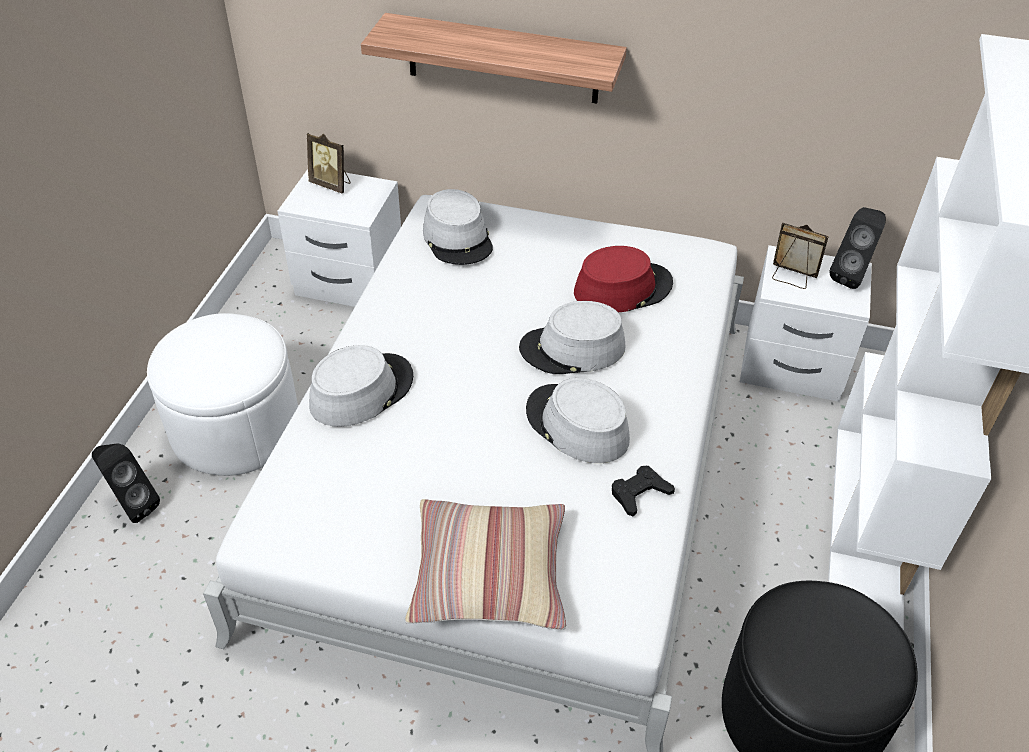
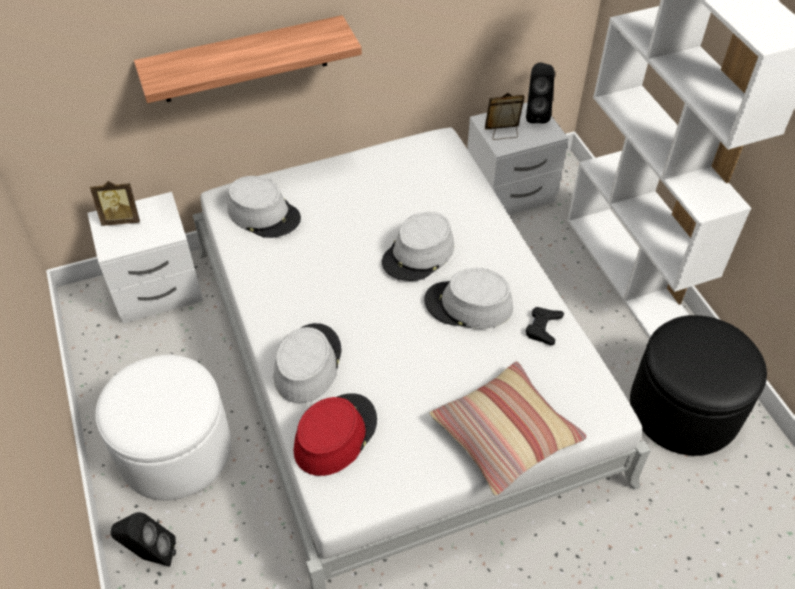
camera: 35 degrees left, 5 degrees up
(622, 288) = (412, 194): red hat -> red hat (335, 434)

